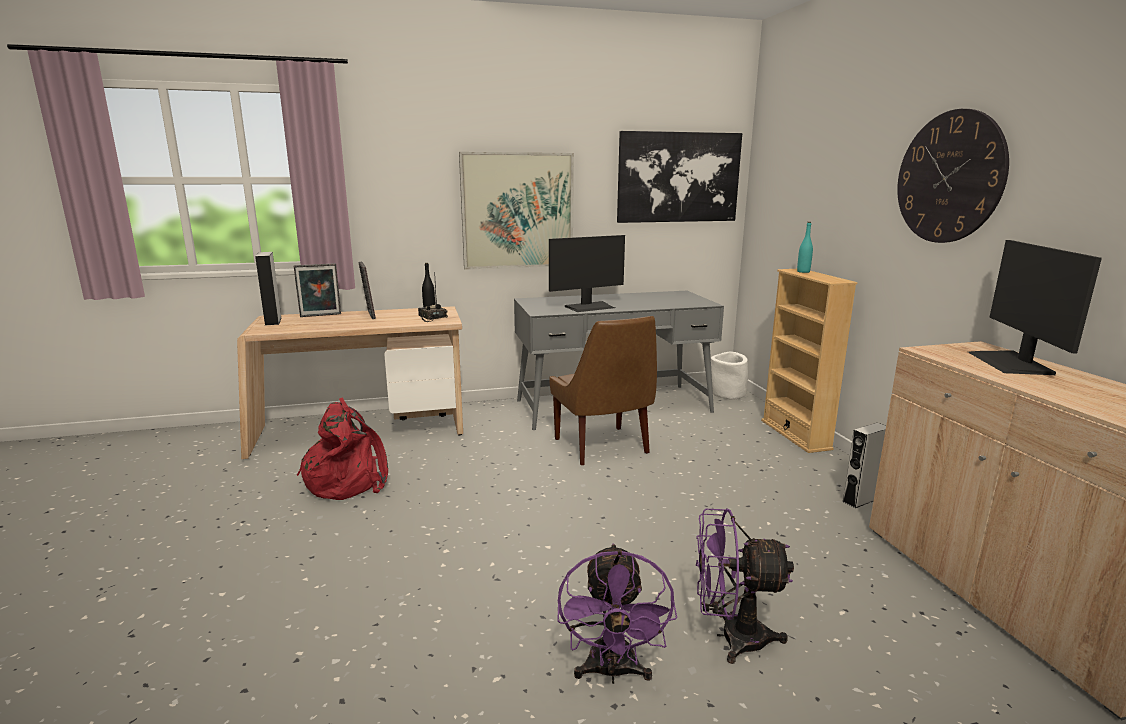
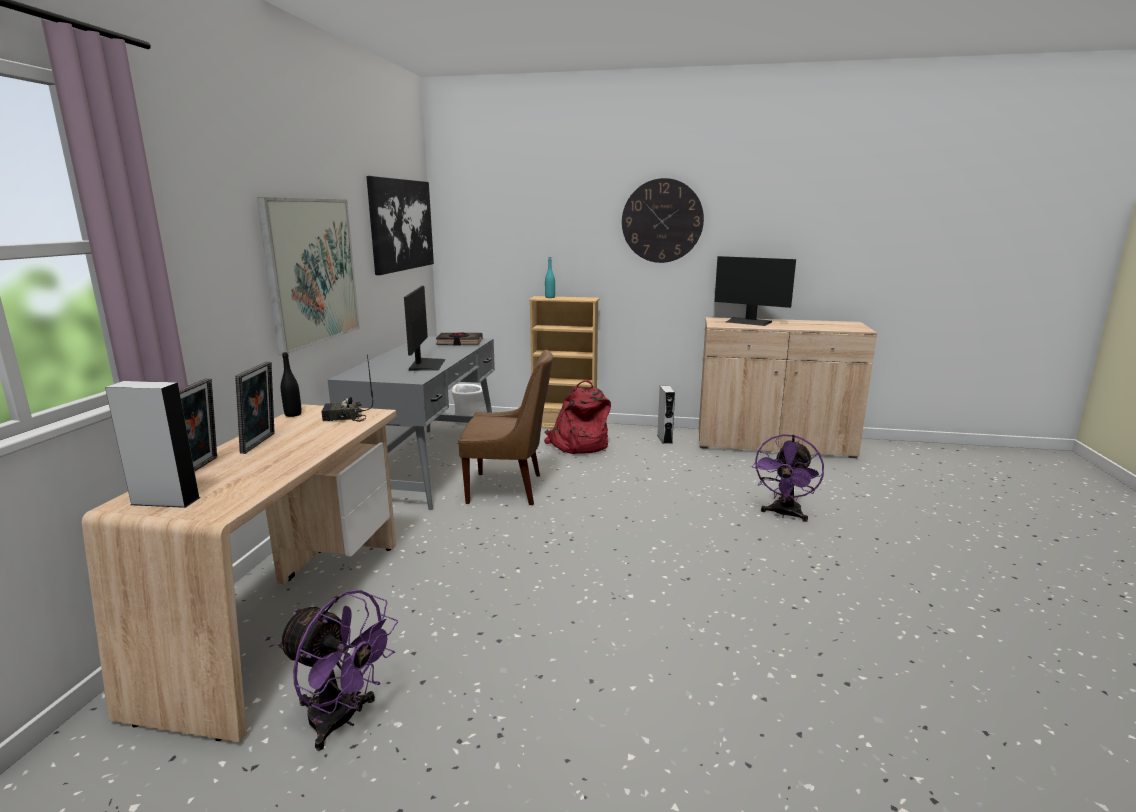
camera: 65 degrees left, 0 degrees up
(348, 481) = (426, 640): red backpack -> red backpack (578, 445)
(369, 315) = (261, 443): picture frame -> picture frame turned 90 degrees counterclockwise
(612, 672) = (808, 557): purple fan -> purple fan (342, 721)
(685, 301) = (459, 342): none -> black book

